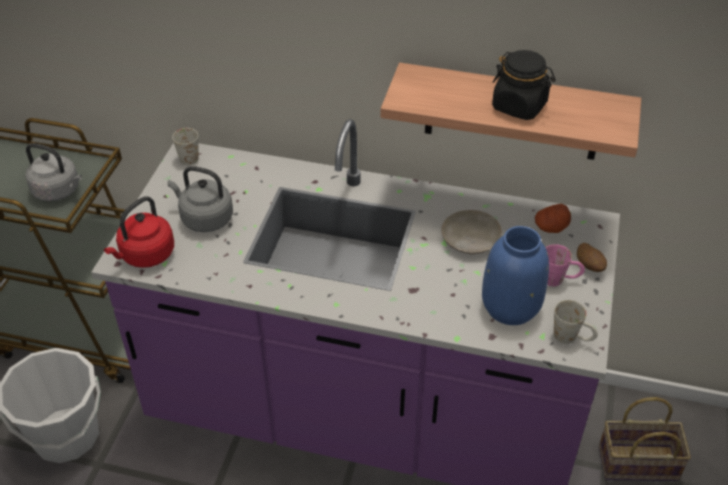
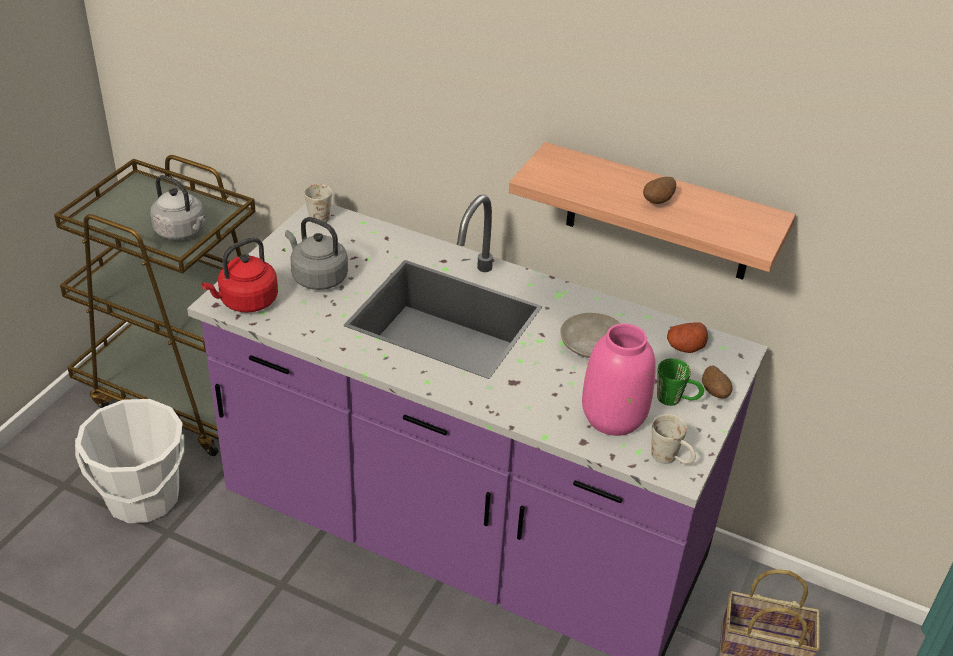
camera: 10 degrees right, 5 degrees down
(510, 308) = (613, 418): blue vase -> pink vase
(519, 106) = (658, 202): black jar -> potato
(559, 279) = (676, 399): pink mug -> green mug

